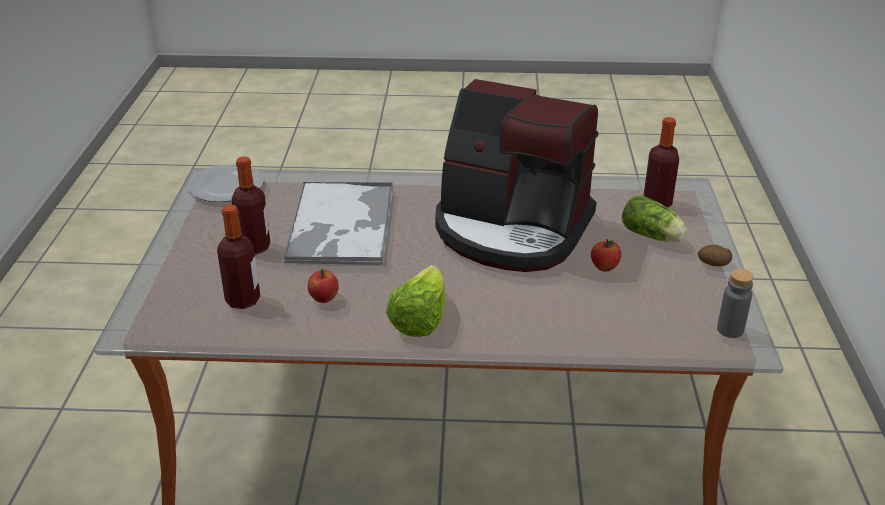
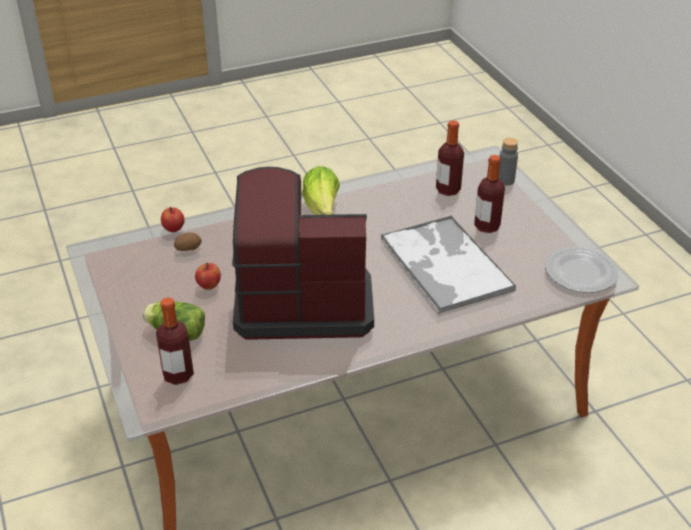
camera: 155 degrees right, 5 degrees up
(324, 298) = (397, 205): apple -> apple (174, 229)
(713, 264) = (117, 316): potato -> potato (188, 248)
(730, 330) = (103, 260): grey bottle -> grey bottle (505, 180)

